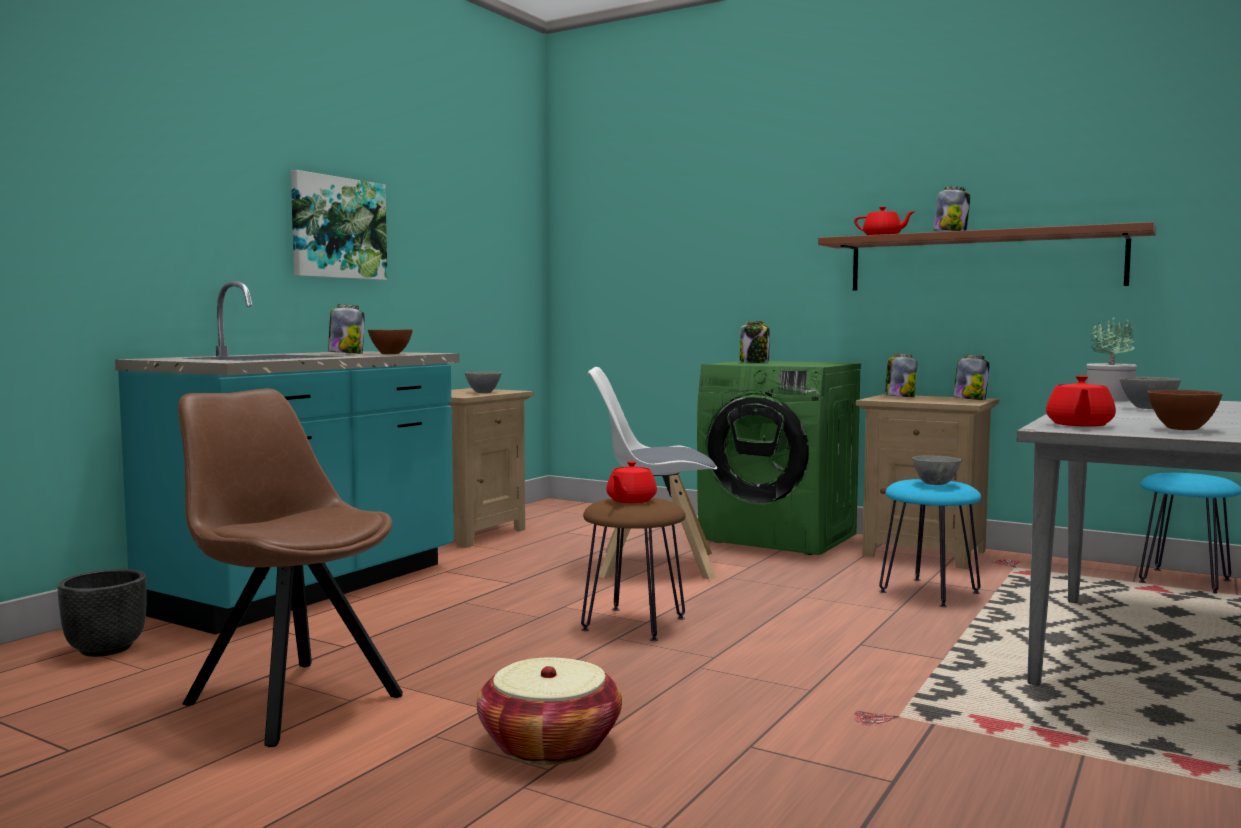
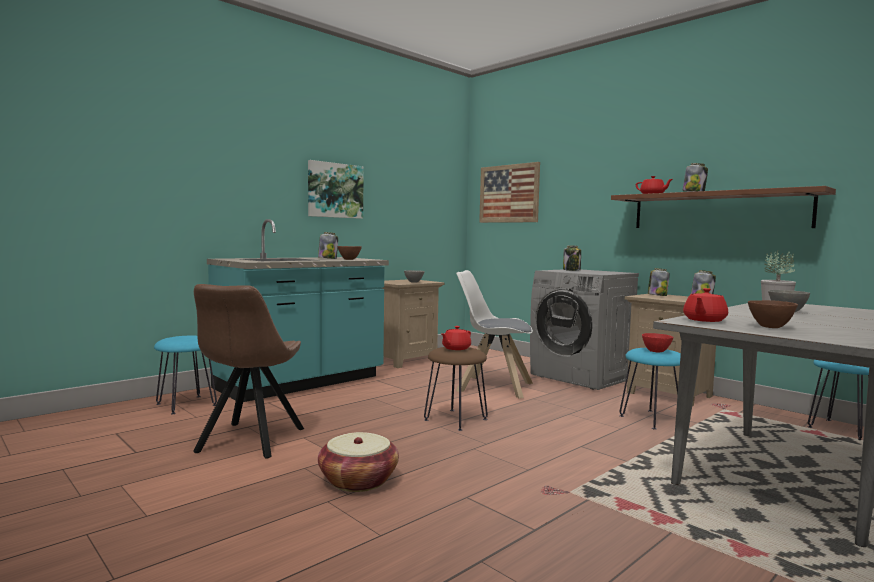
camera: 15 degrees right, 0 degrees up
(106, 649) = (186, 404): black planter -> turquoise stool
(291, 700) = (250, 440): brown chair -> brown chair turned 135 degrees counterclockwise
(625, 236) = (509, 193): none -> picture
(779, 540) = (581, 378): green washing machine -> grey washing machine
(936, 484) = (656, 351): grey bowl -> red bowl

